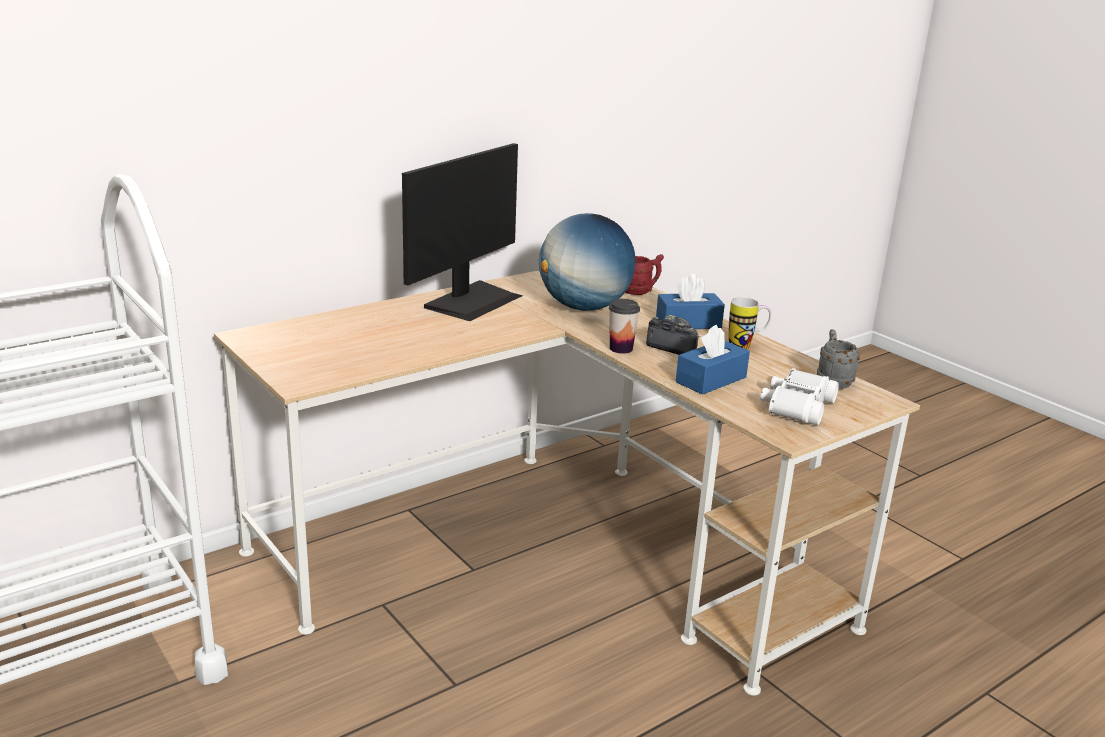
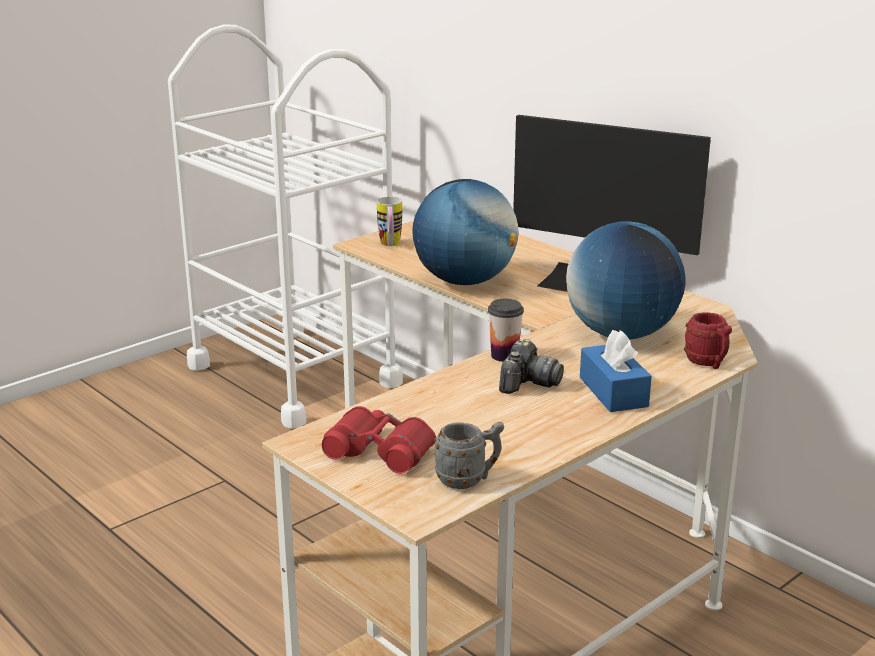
camera: 85 degrees right, 0 degrees up
(444, 346) = (465, 281): none -> globe
(711, 380) = (438, 403): blue tissue box -> none
(746, 347) = (553, 426): mug -> mug (390, 245)
(796, 406) = (381, 450): white binoculars -> red binoculars

